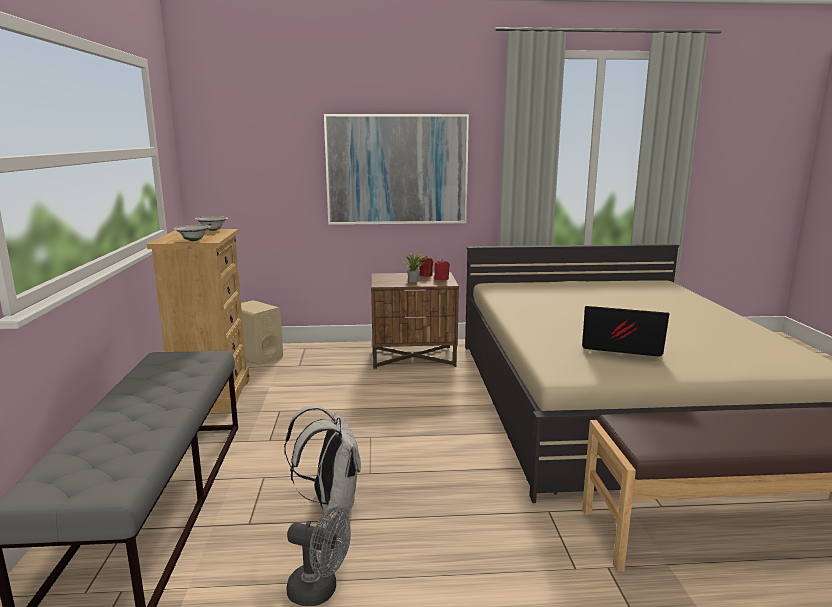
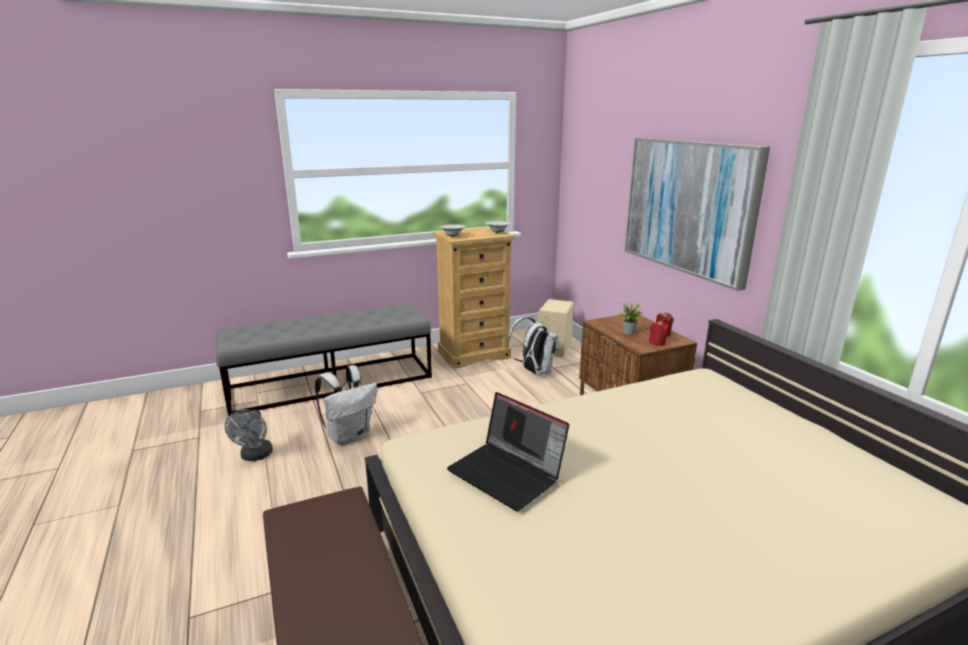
camera: 70 degrees right, 5 degrees up
(295, 374) = (534, 371): none -> white backpack
(620, 348) = (508, 474): laptop -> laptop turned 135 degrees clockwise

